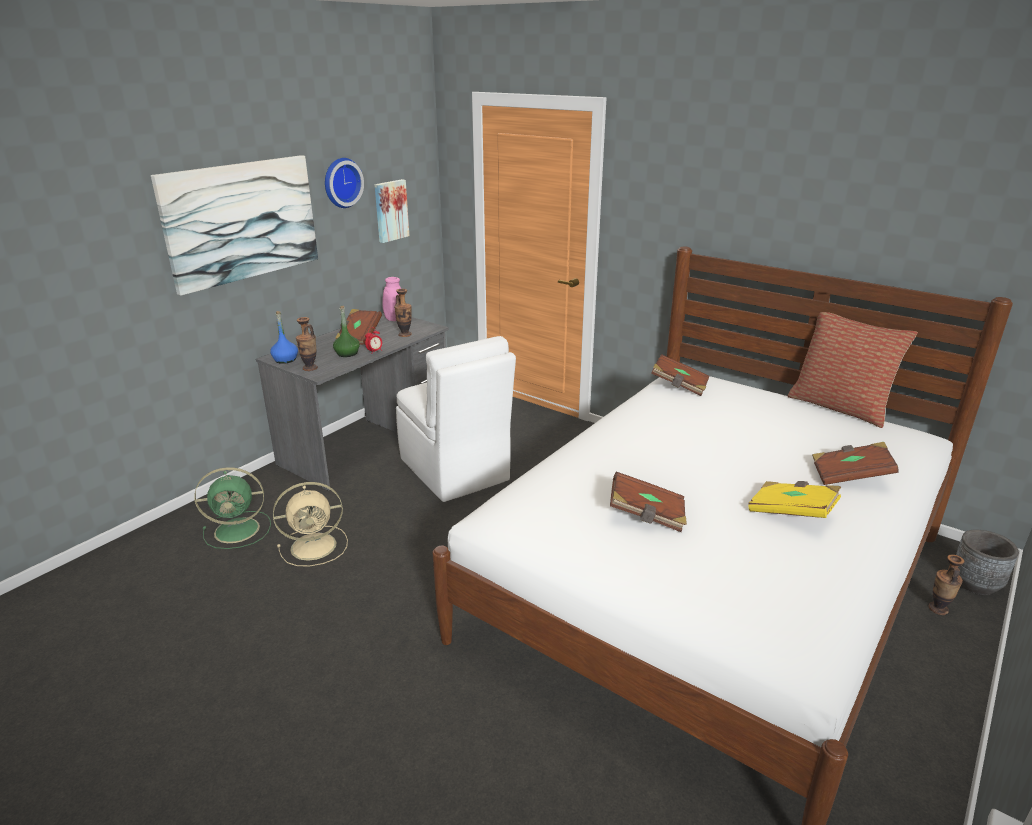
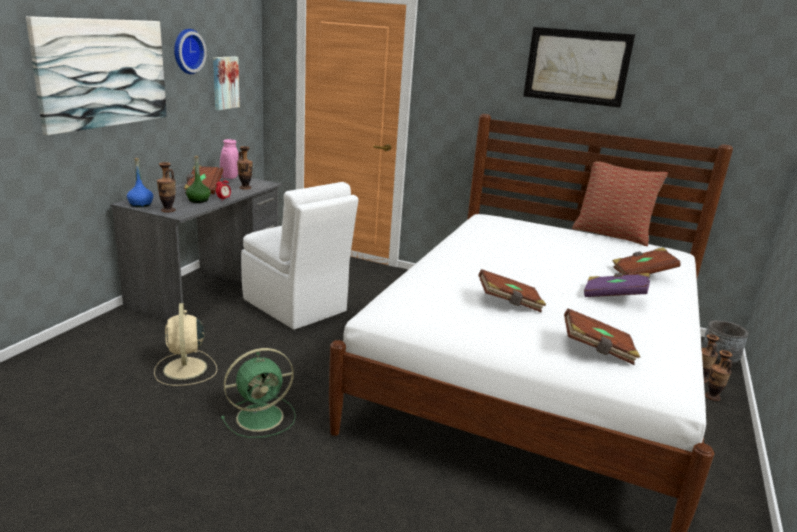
camera: 15 degrees left, 5 degrees down
(239, 530) = (103, 361): green fan -> green fan (262, 416)
(316, 546) = (185, 369): beige fan -> beige fan turned 105 degrees clockwise
(679, 386) = (489, 222): brown book -> brown book (597, 350)
(791, 512) = (614, 297): yellow book -> purple book
(801, 188) = (577, 66): none -> picture
(946, 637) = (712, 397): none -> vase

